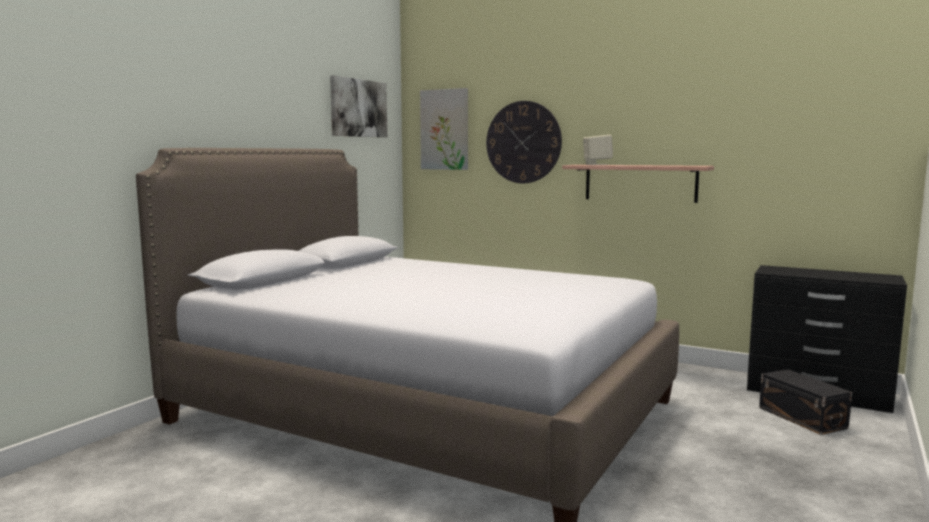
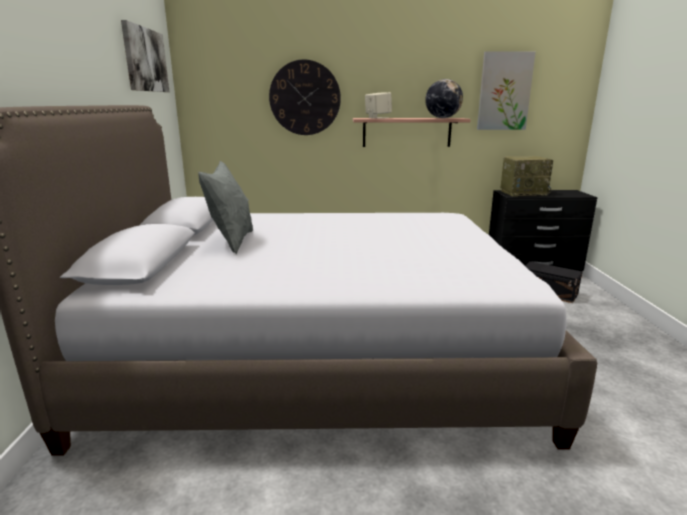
camera: 30 degrees left, 10 degrees up
(354, 276) = (231, 242): none -> grey pillow
(445, 129) = (223, 85): picture -> picture (504, 91)
(677, 165) = (442, 118): none -> globe
(795, 271) = (523, 193): none -> radio

